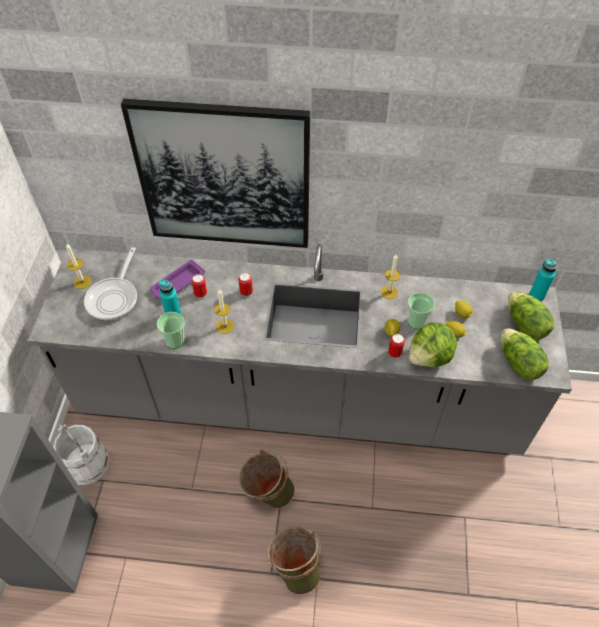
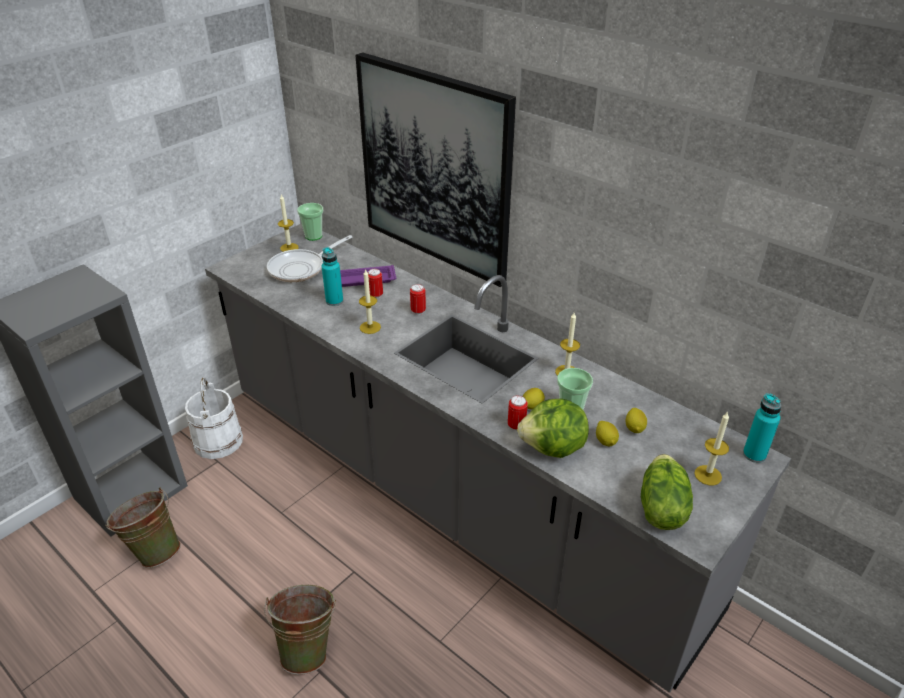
camera: 35 degrees right, 15 degrees down
(175, 341) = (315, 319): cup -> cup (313, 236)
(267, 493) = (345, 559): green bucket -> green bucket (154, 550)
(524, 325) = (708, 475): lettuce -> candle

